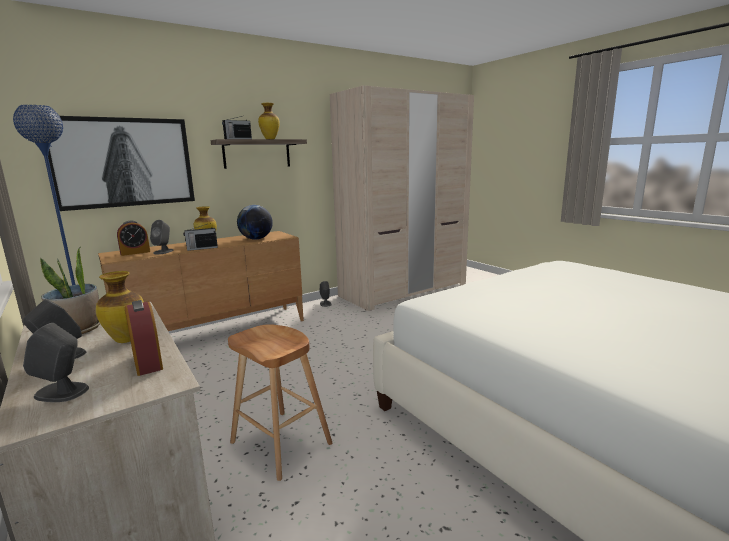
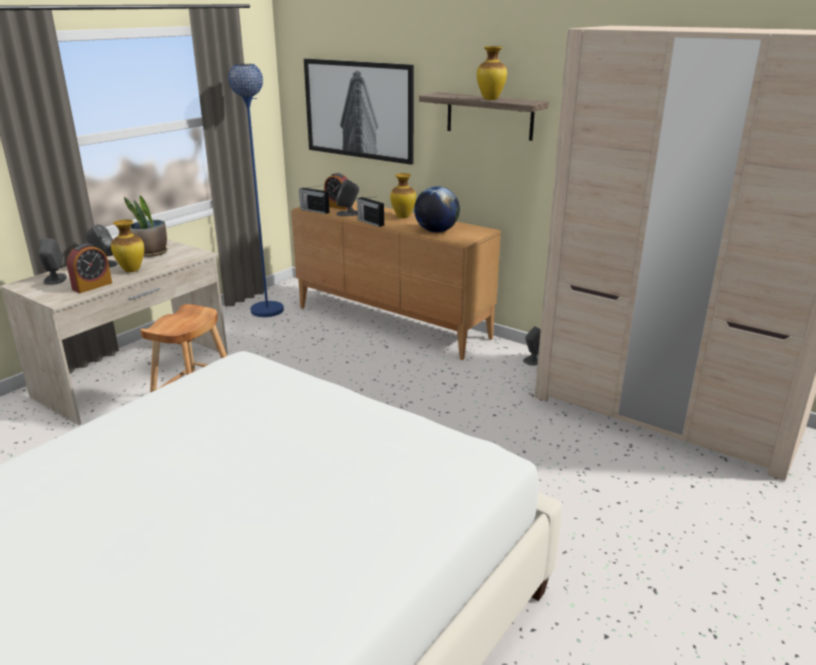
camera: 70 degrees right, 10 degrees up
(237, 139) = (455, 95): radio -> radio (314, 211)

